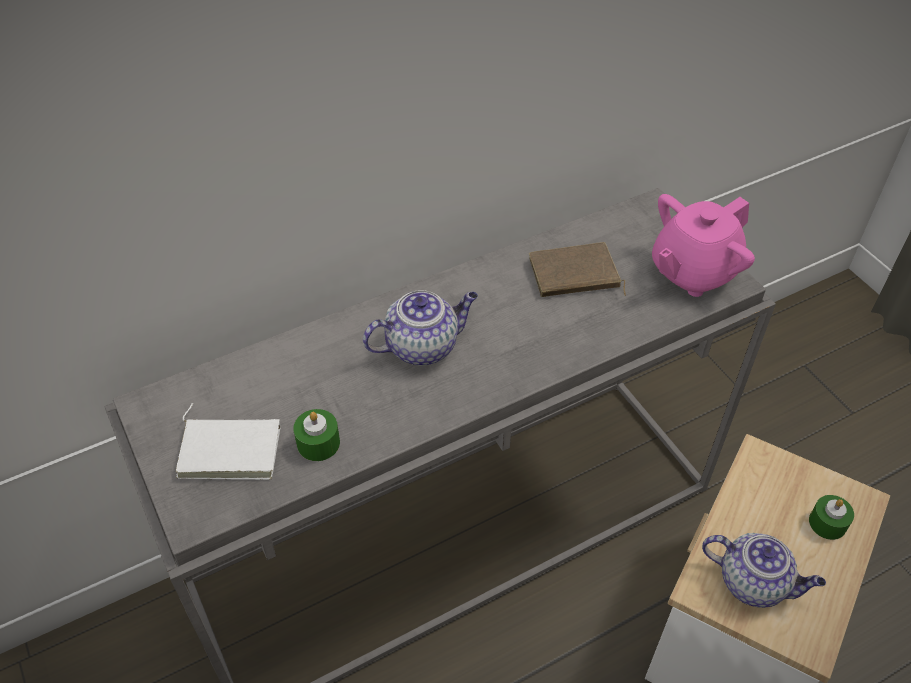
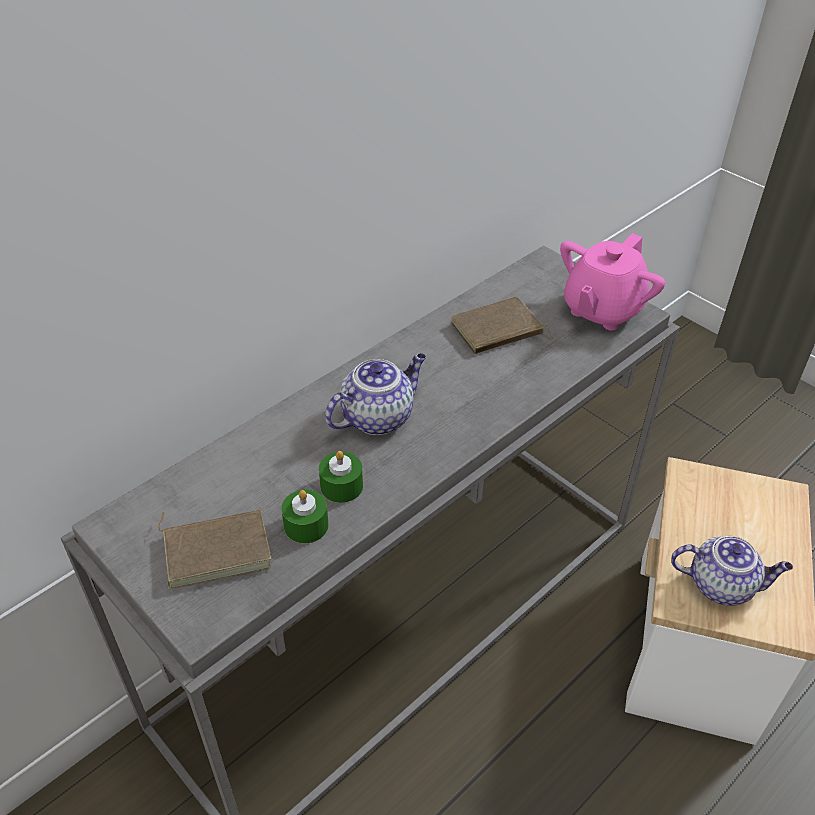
camera: 15 degrees left, 5 degrees down
(231, 449) = (217, 549): white book -> brown book
(827, 523) = (765, 519): green candle -> green candle (341, 486)

